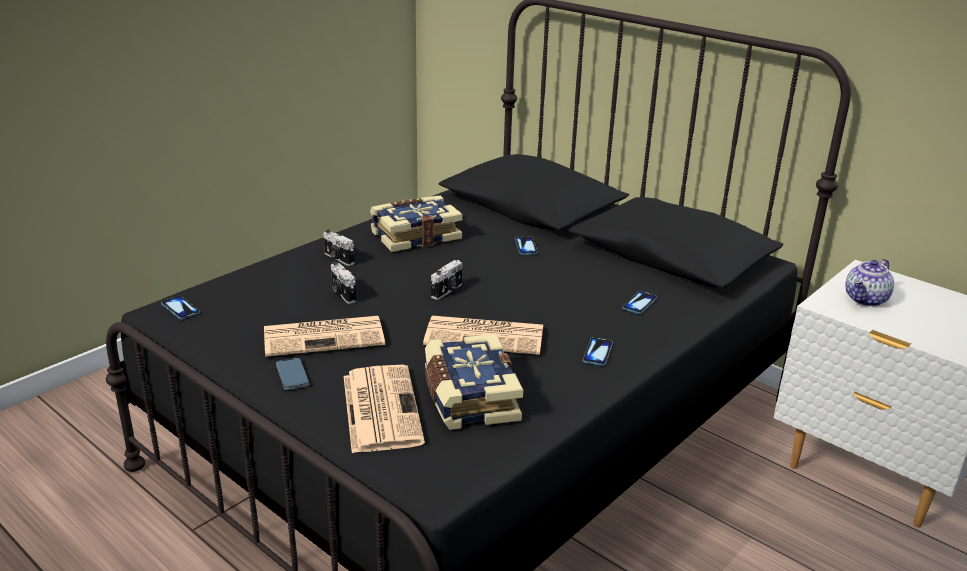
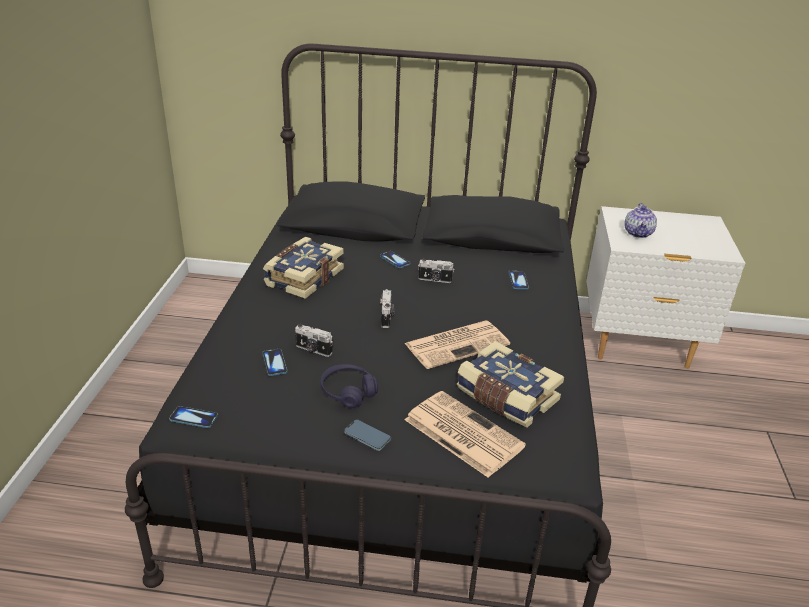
camera: 35 degrees left, 5 degrees up
(325, 336) = (348, 392): newspaper -> purple headphones
(338, 259) = (269, 319): camera -> camera (435, 280)
(597, 352) = (538, 328): phone -> phone (274, 363)

